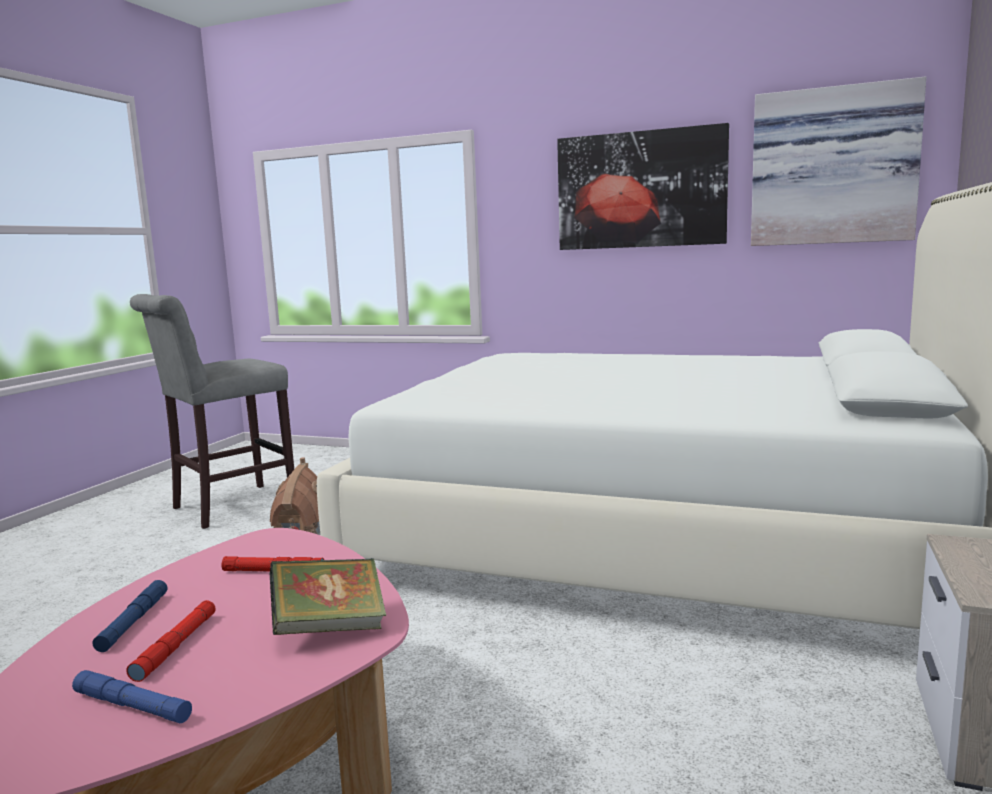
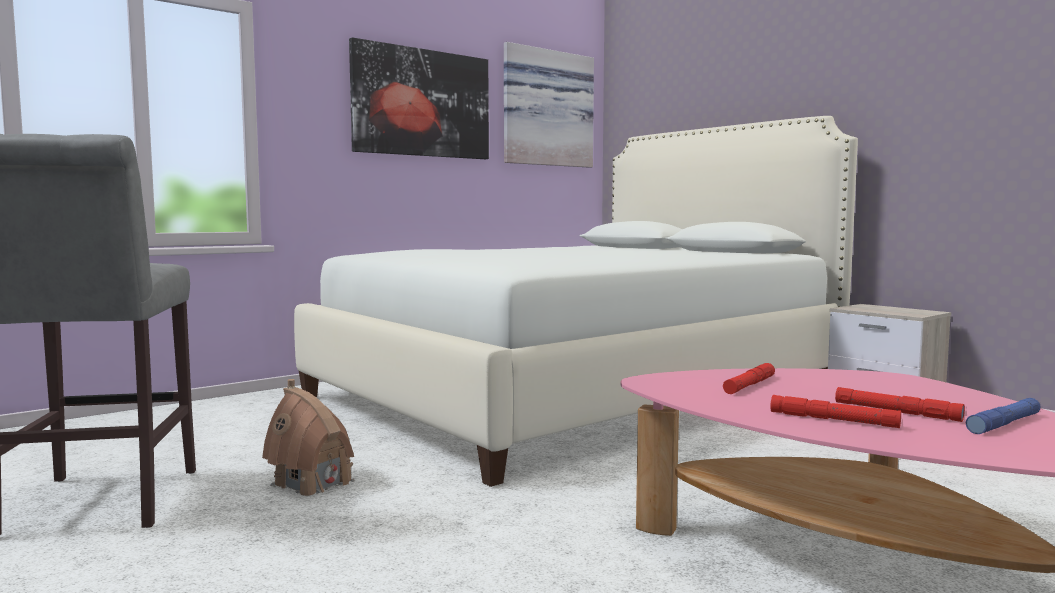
camera: 60 degrees left, 5 degrees down
(133, 622) = (833, 420): blue flashlight -> red flashlight
(330, 627) = (882, 383): book -> none

